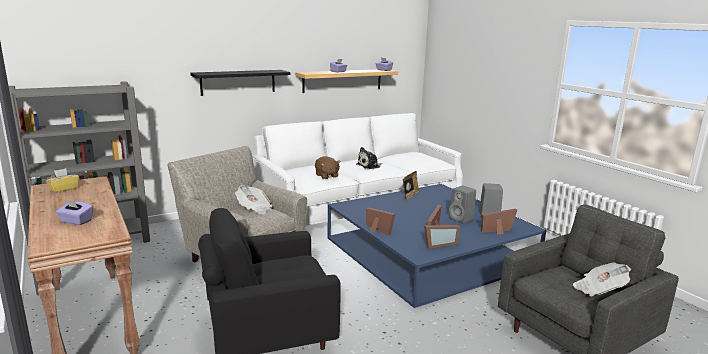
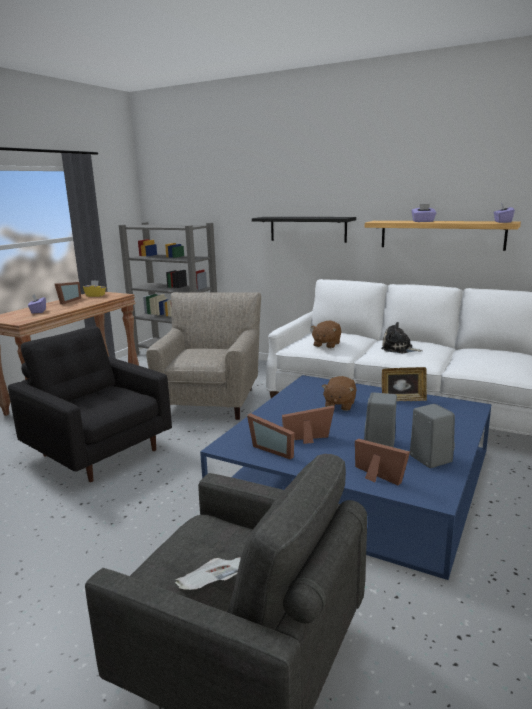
camera: 60 degrees right, 0 degrees up
(254, 209) = (210, 351): newspaper -> none
(377, 230) = (266, 411): picture frame -> picture frame (67, 301)
(396, 211) = (339, 405): none -> brown plush toy

